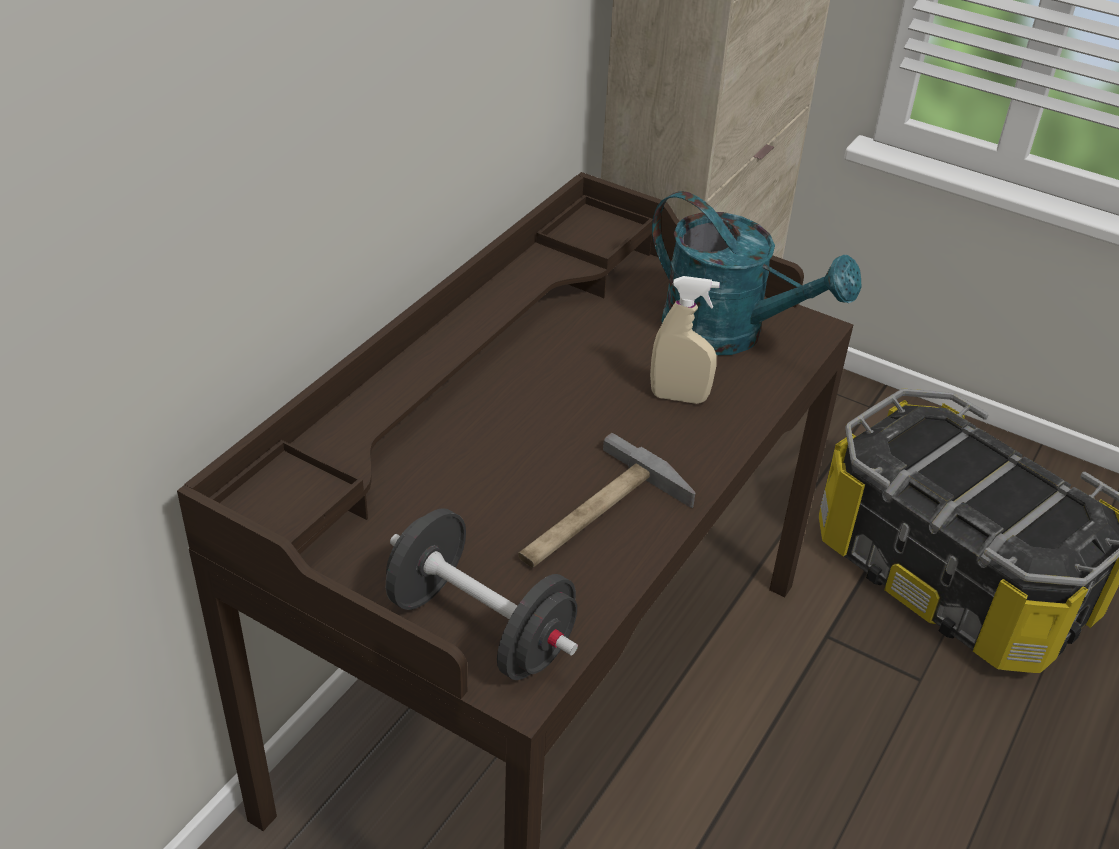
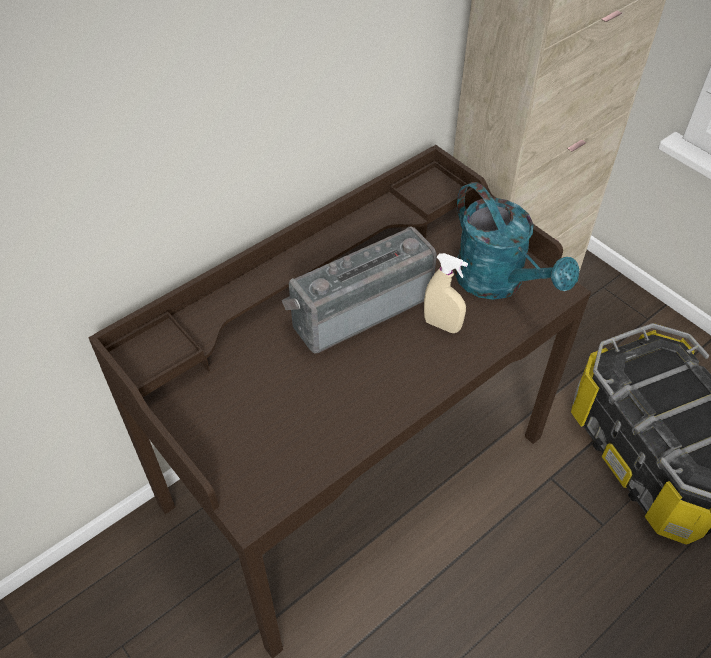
camera: 20 degrees right, 10 degrees up
(480, 628) = (244, 465): black dumbbell -> none
(552, 396) = (359, 307): none -> radio
(596, 517) = (348, 403): hammer -> none

